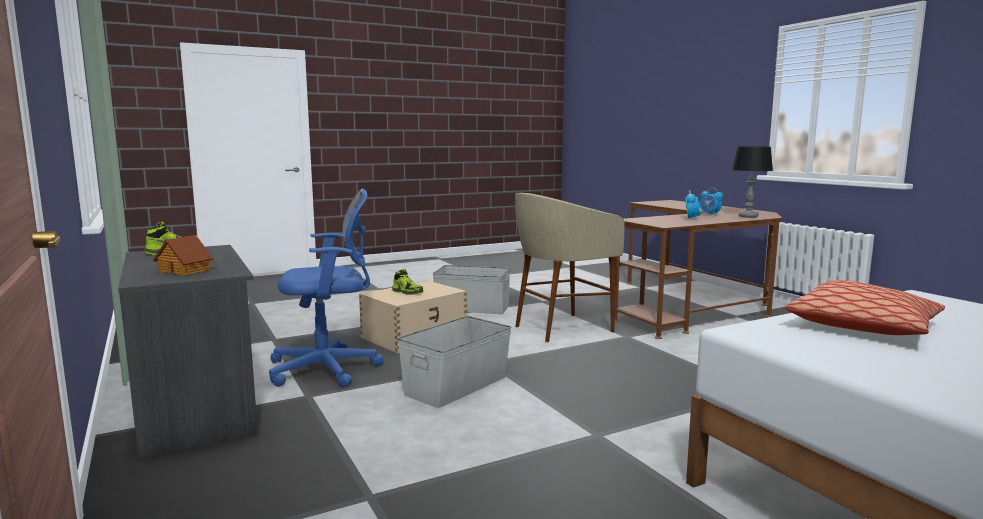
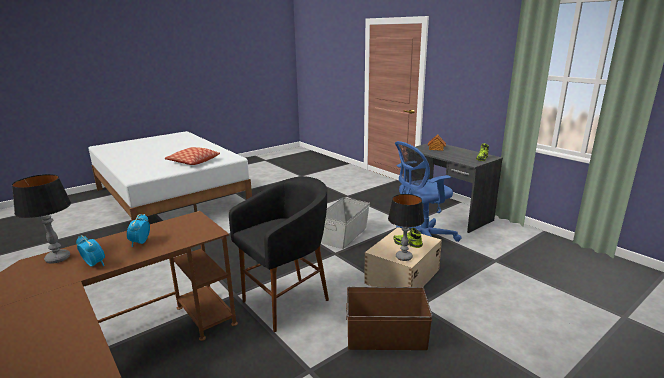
camera: 170 degrees right, 10 degrees up
(426, 285) = (403, 257): none -> table lamp
(472, 307) = (386, 337): grey storage box -> brown storage box
(562, 328) = (287, 302): beige stool -> black stool

